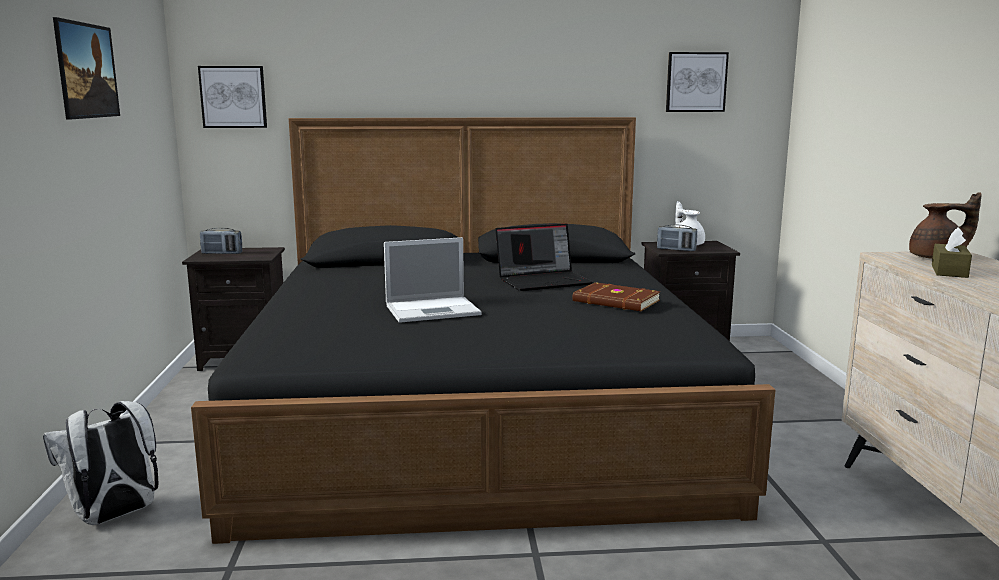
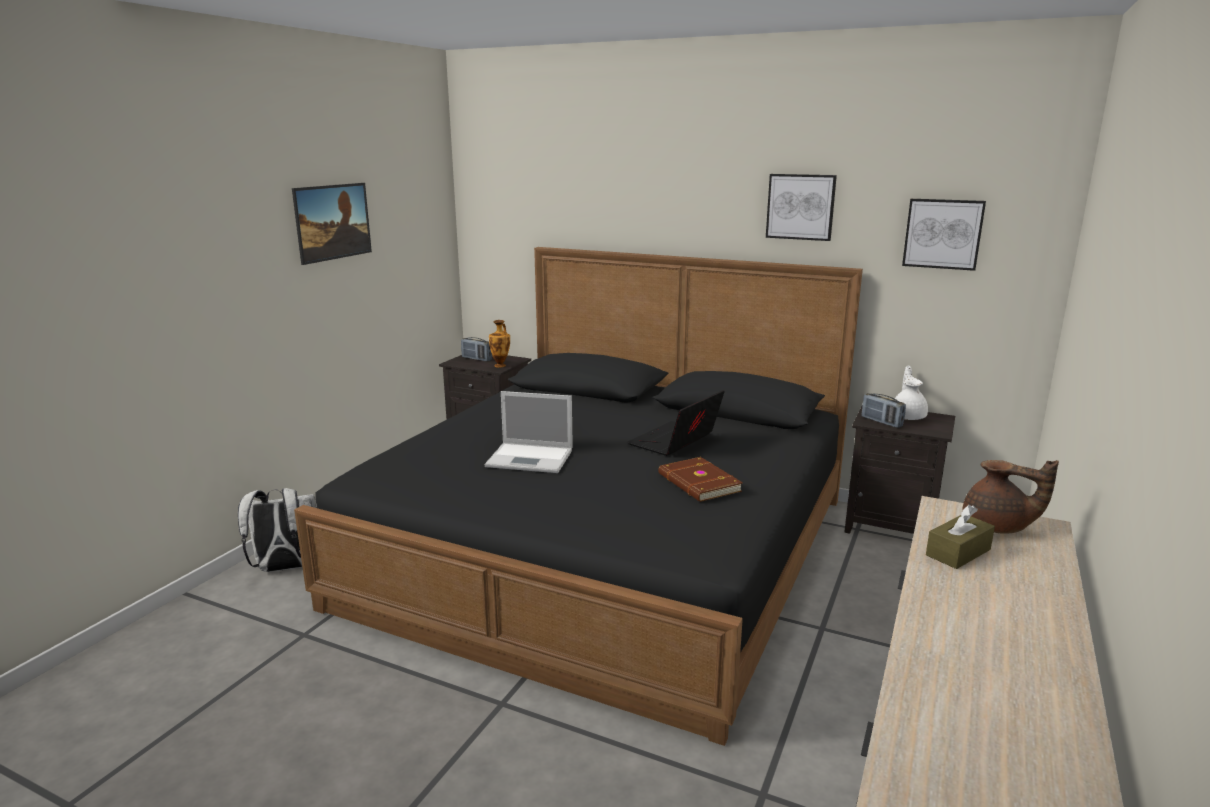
camera: 30 degrees right, 5 degrees up
(233, 97) = (498, 225): picture -> picture (800, 207)
(261, 255) = (500, 365): none -> vase
(544, 281) = (675, 442): laptop -> laptop turned 120 degrees clockwise

